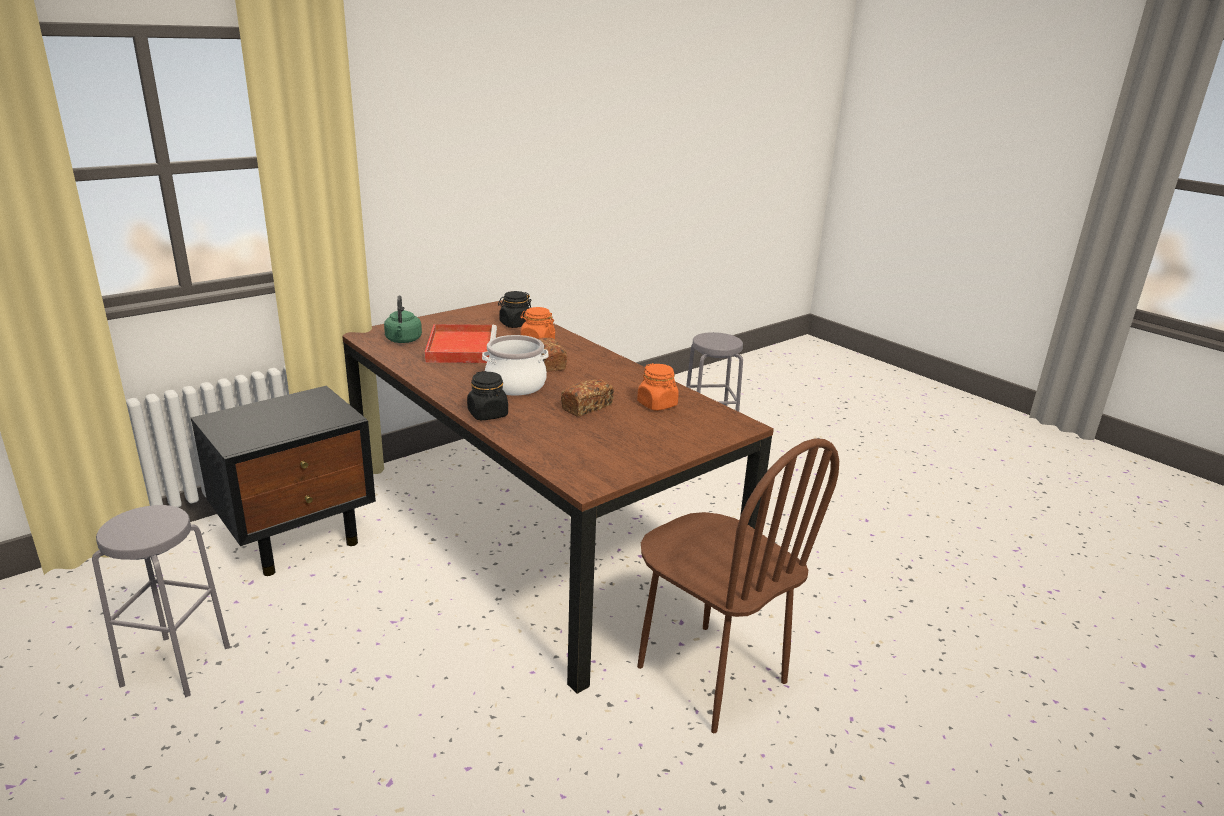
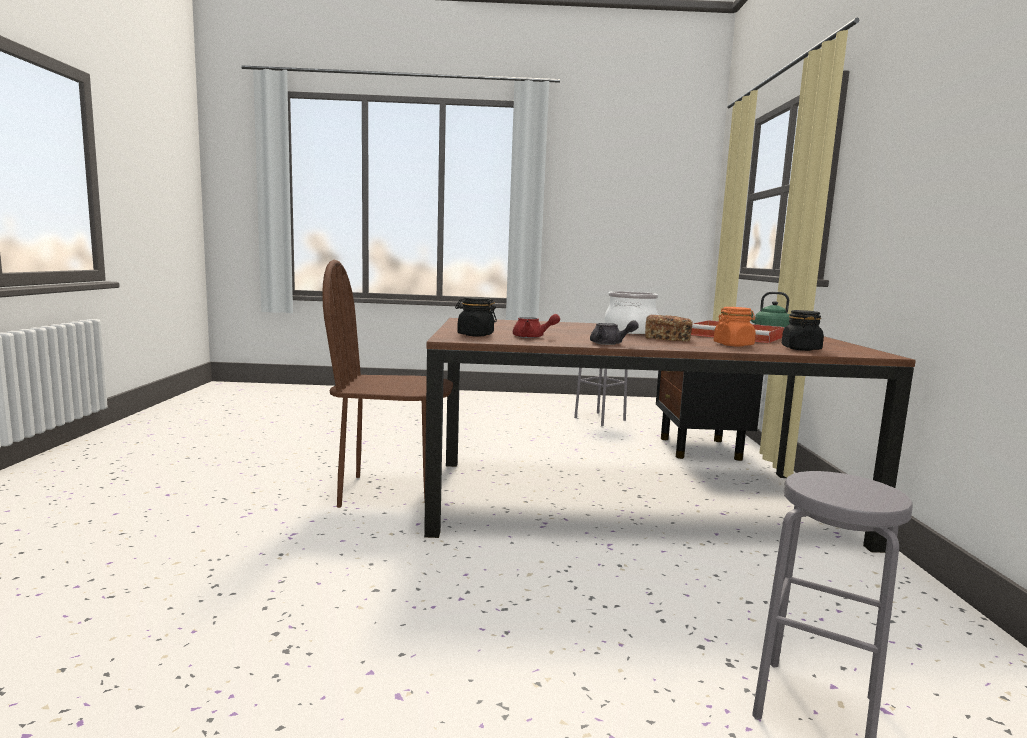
camera: 130 degrees right, 15 degrees down
(488, 414) = (589, 324): black jar -> black jar (475, 335)
(587, 407) = (562, 331): bread -> none
(631, 373) = (610, 344): none -> grey teapot
(657, 404) = (532, 337): orange jar -> red teapot

